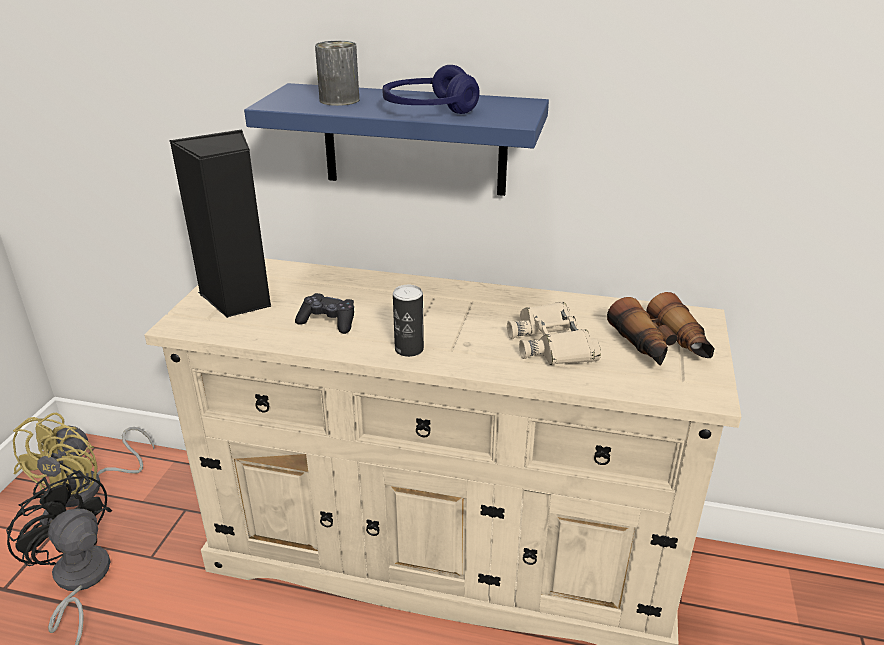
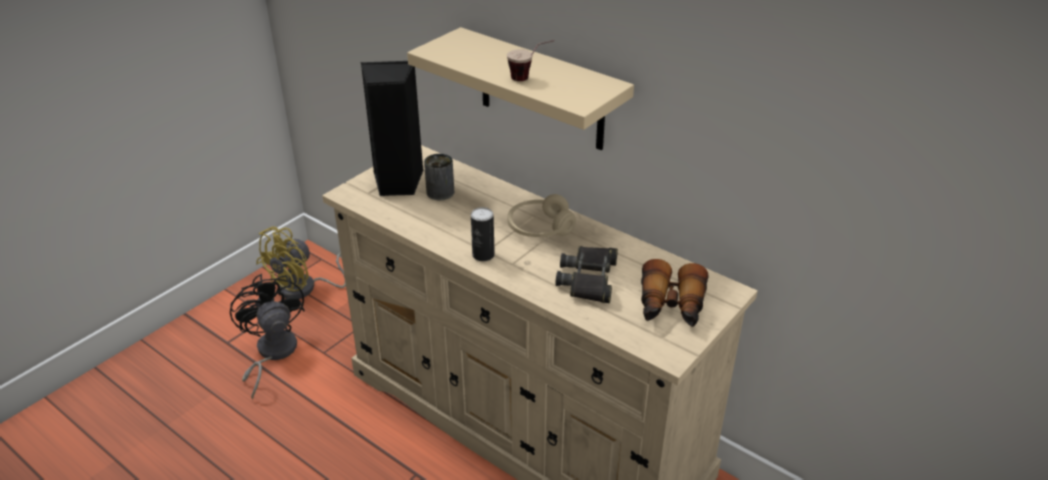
camera: 25 degrees right, 5 degrees up
(328, 321) = (444, 217): black game controller -> none
(339, 100) = (478, 55): can -> can (440, 192)
(414, 140) = (541, 90): blue shelf -> beige shelf
(429, 109) = (530, 79): blue headphones -> cup
(451, 306) = (540, 228): none -> beige headphones
(551, 343) = (589, 279): beige binoculars -> black binoculars

